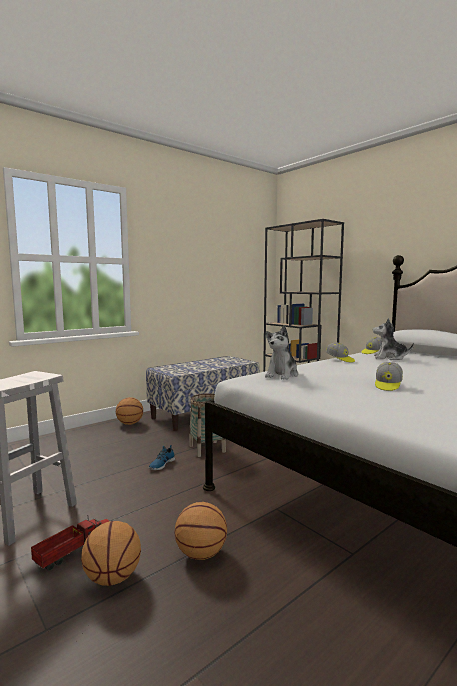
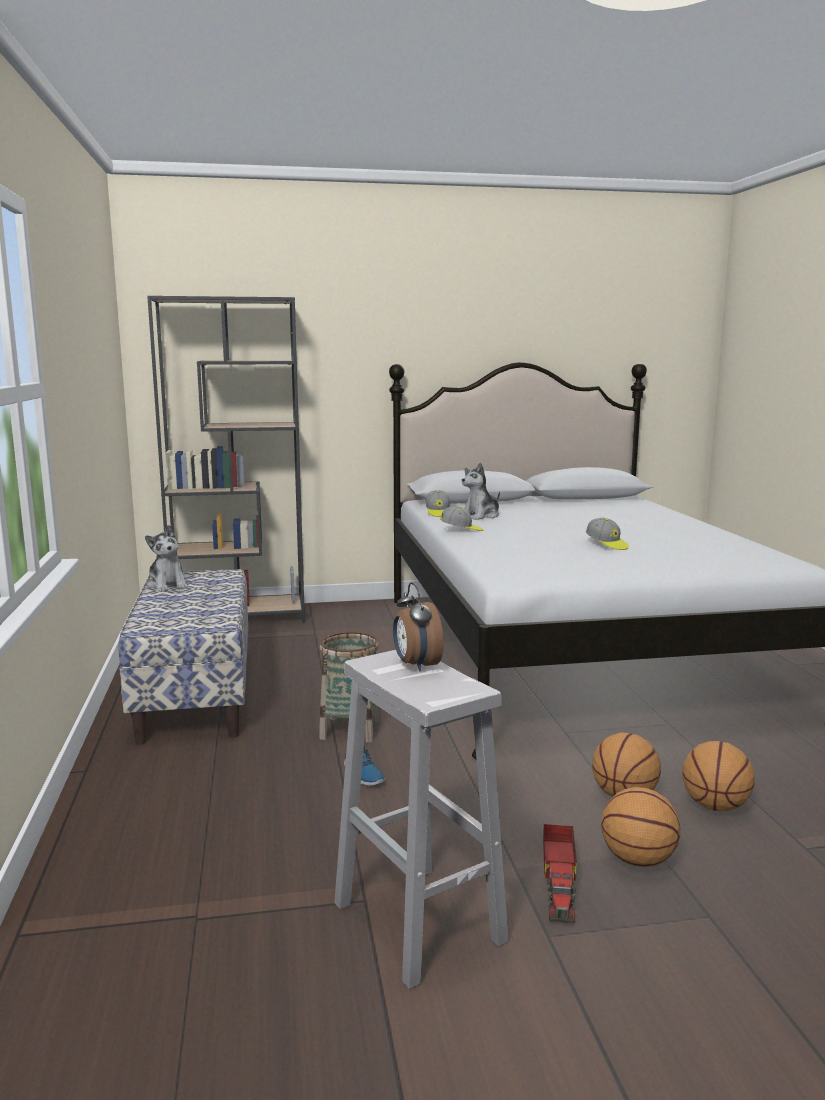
camera: 60 degrees left, 5 degrees up
(30, 378) = (415, 665): none -> alarm clock
(73, 550) = (559, 883): toy truck -> toy truck turned 150 degrees counterclockwise
(129, 424) = (130, 770): basketball -> basketball (715, 807)
(282, 375) = (520, 562): plush toy -> plush toy (167, 585)

